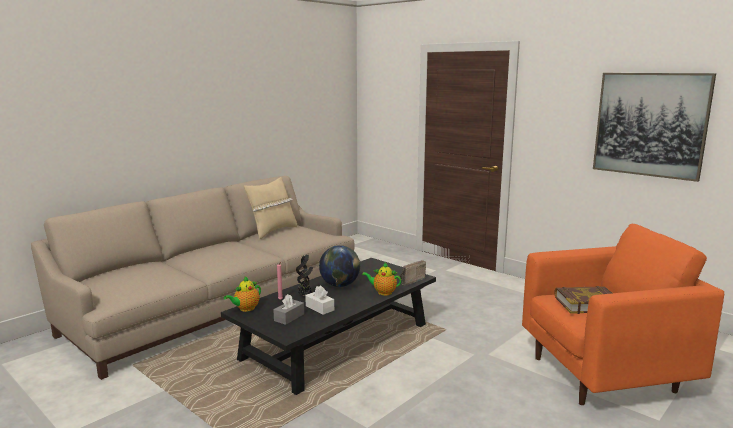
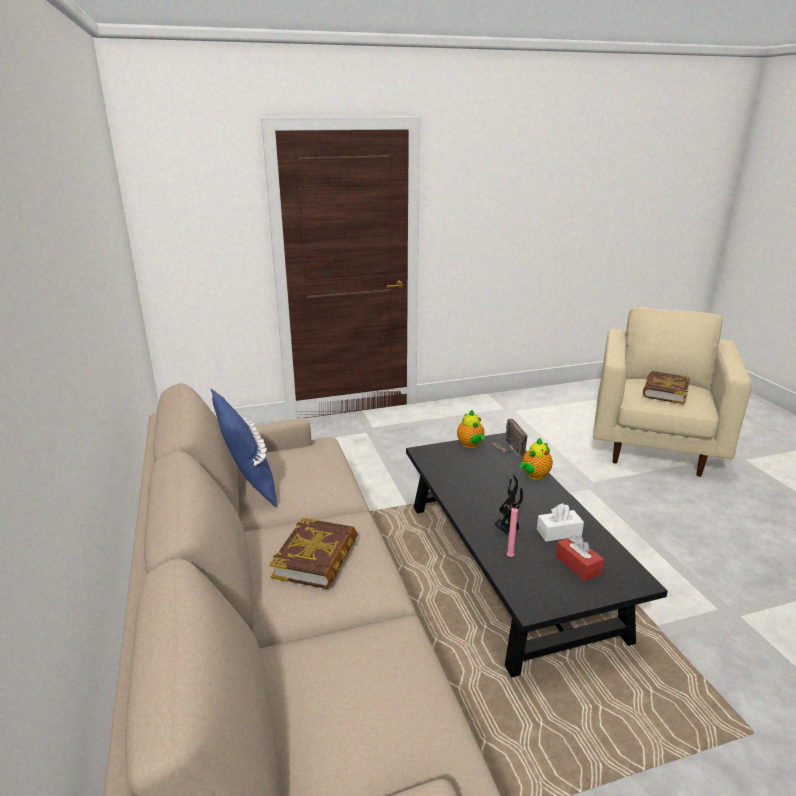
camera: 60 degrees left, 10 degrees up
(223, 253) = (316, 558): none -> book
(245, 309) = (526, 597): teapot -> teapot (470, 445)
(272, 231) = (248, 485): beige pillow -> blue pillow
(289, 317) = (578, 565): grey tissue box -> red tissue box
(340, 285) = (490, 497): globe -> none
(604, 374) = (654, 446): orange armchair -> beige armchair
(650, 124) = (558, 208): picture -> none

